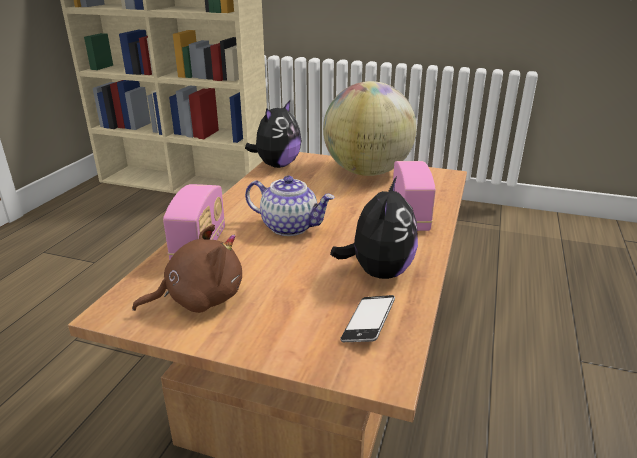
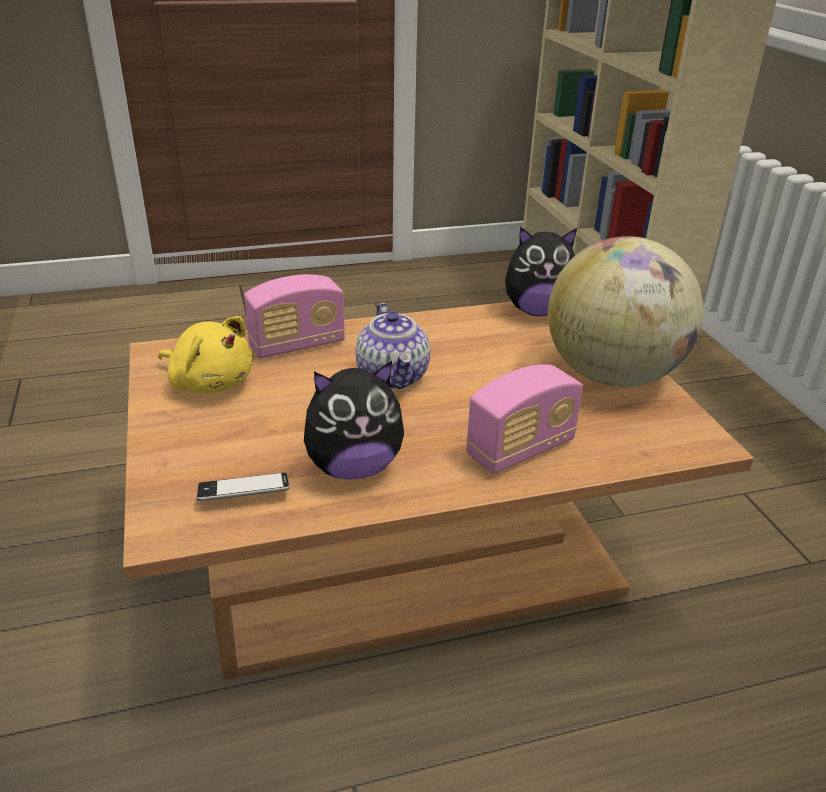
camera: 55 degrees right, 5 degrees up
(199, 299) = (209, 382): brown plush toy -> yellow plush toy

